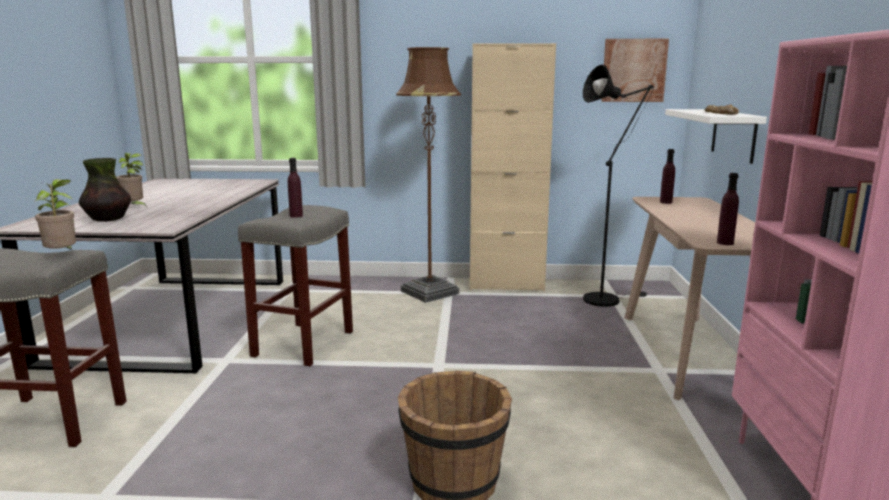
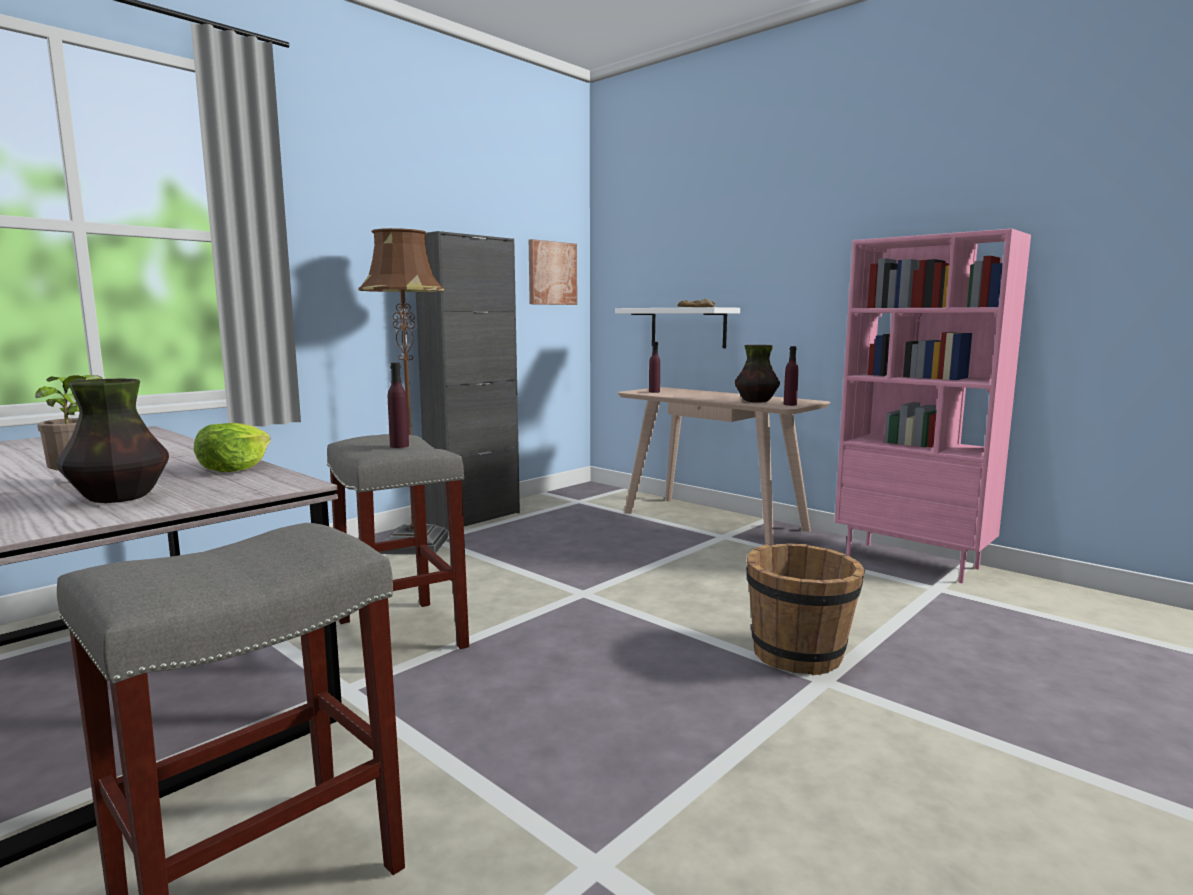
camera: 50 degrees left, 5 degrees down
(63, 255) = (320, 531): potted plant -> none
(189, 213) = (234, 468): none -> lettuce
(506, 285) = (474, 518): beige cabinet -> black cabinet
(606, 299) = (580, 504): black floor lamp -> none
(709, 231) = (756, 401): none -> vase

